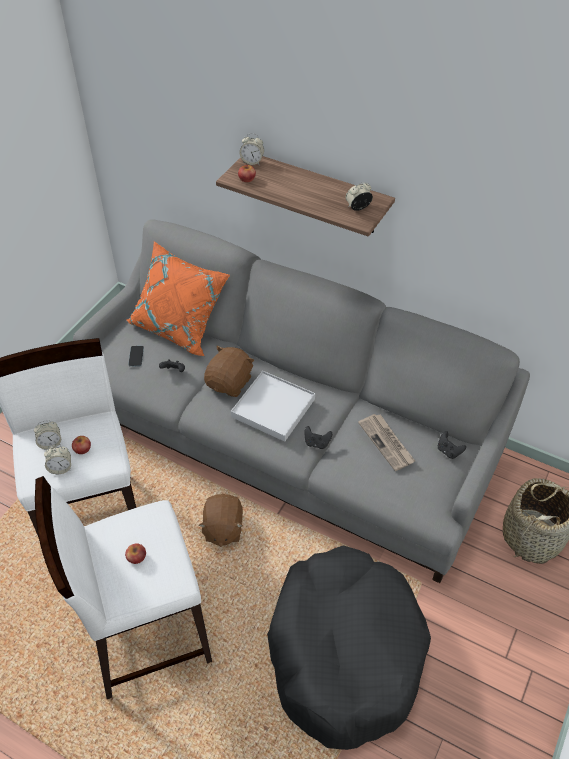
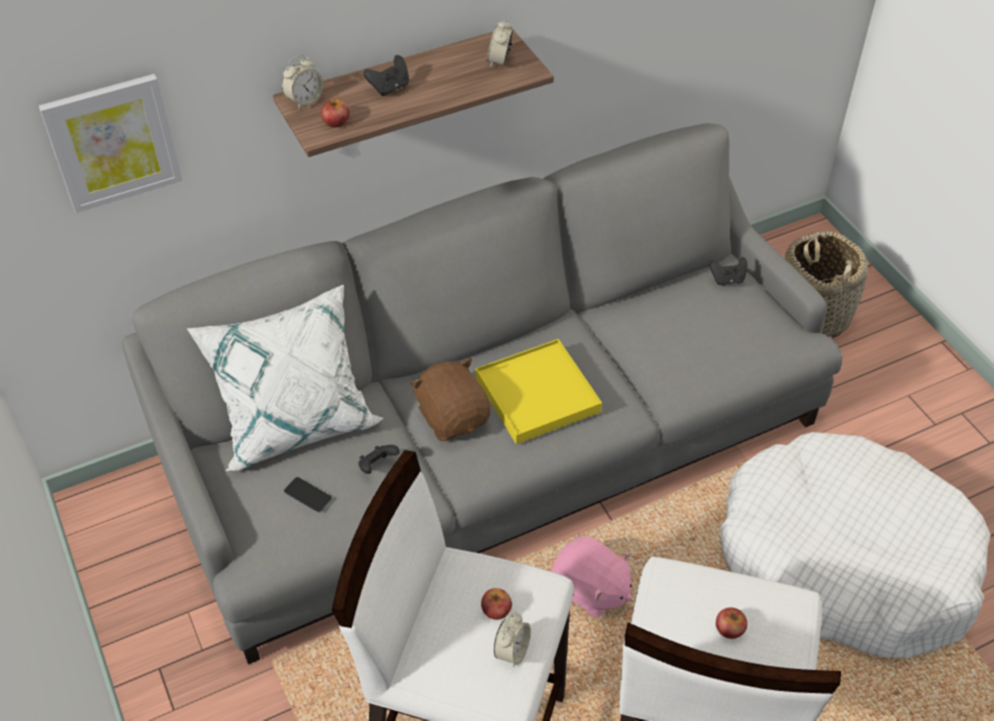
camera: 55 degrees left, 0 degrees up
(50, 443) = (455, 645): alarm clock -> none
(165, 125) = (112, 142): none -> picture
(180, 326) = (295, 419): orange pillow -> white pillow
(222, 528) = (590, 590): brown plush toy -> pink plush toy
(273, 408) = (538, 395): white tray -> yellow tray
(317, 443) = (623, 385): black game controller -> black game controller (389, 88)
(344, 652) = (845, 560): black dog bed -> white dog bed
(387, 443) = (676, 322): newspaper -> none

